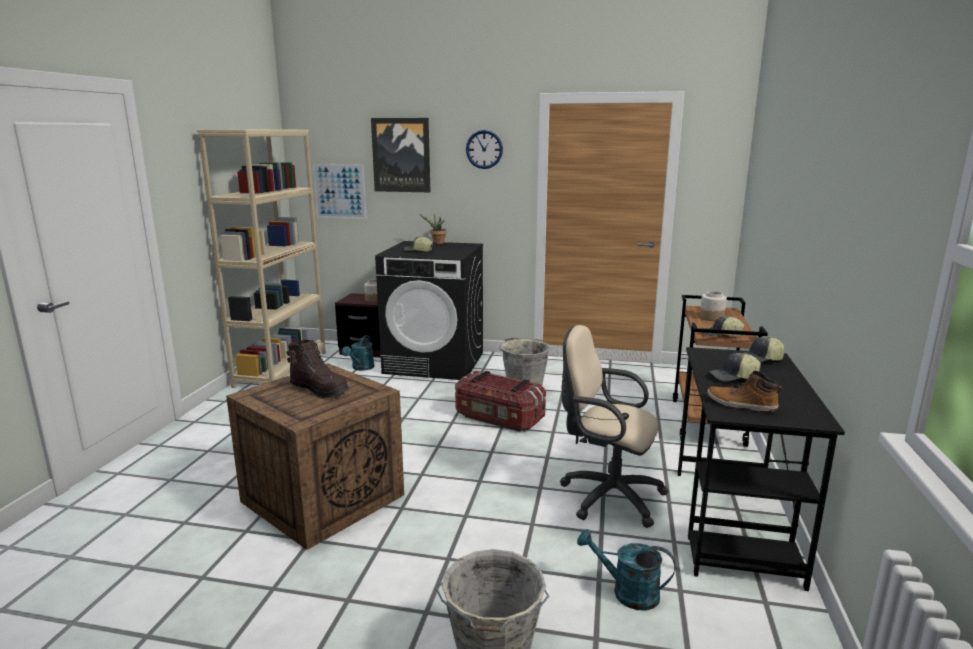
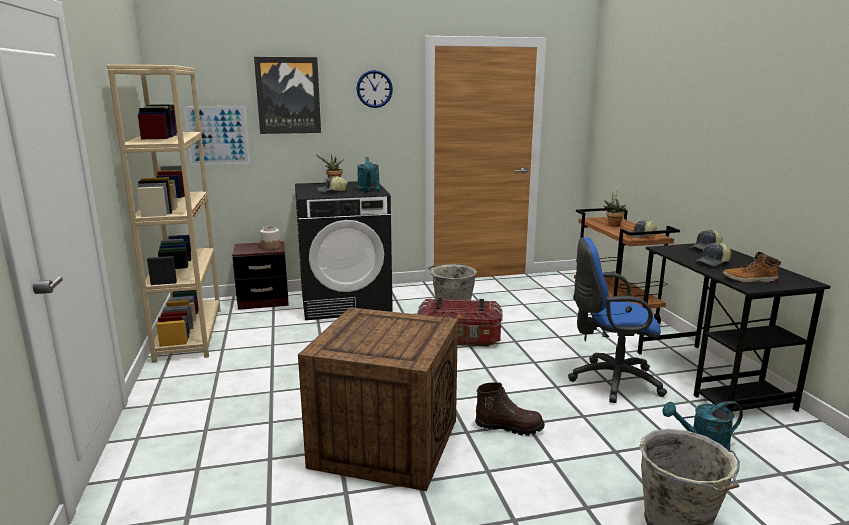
camera: 25 degrees left, 0 degrees up
(320, 390) = (385, 331): brown boot -> brown boot (509, 427)
(361, 368) = (277, 319): turquoise watering can -> turquoise watering can (369, 191)
(606, 496) = (610, 381): beige office chair -> blue office chair
(711, 318) = (613, 225): jar -> potted plant

